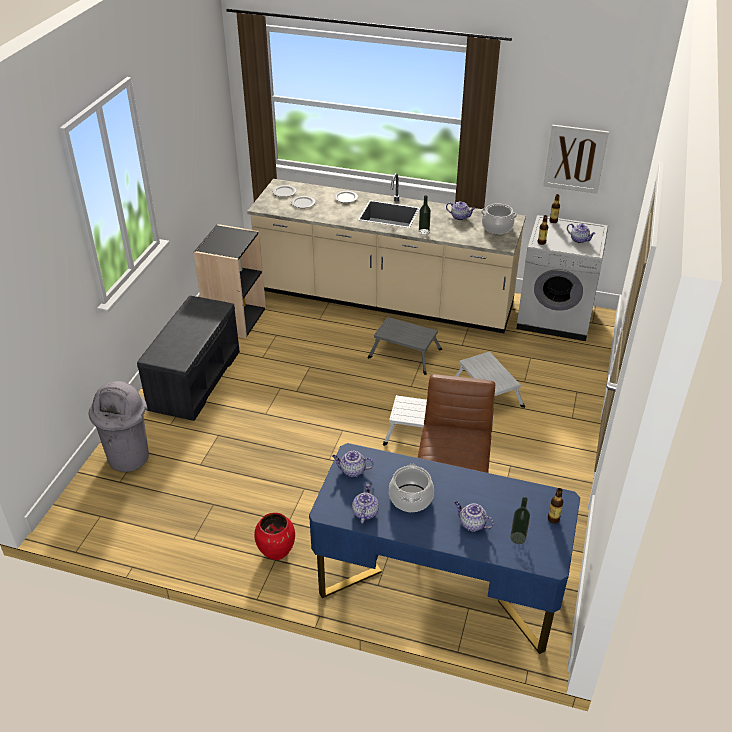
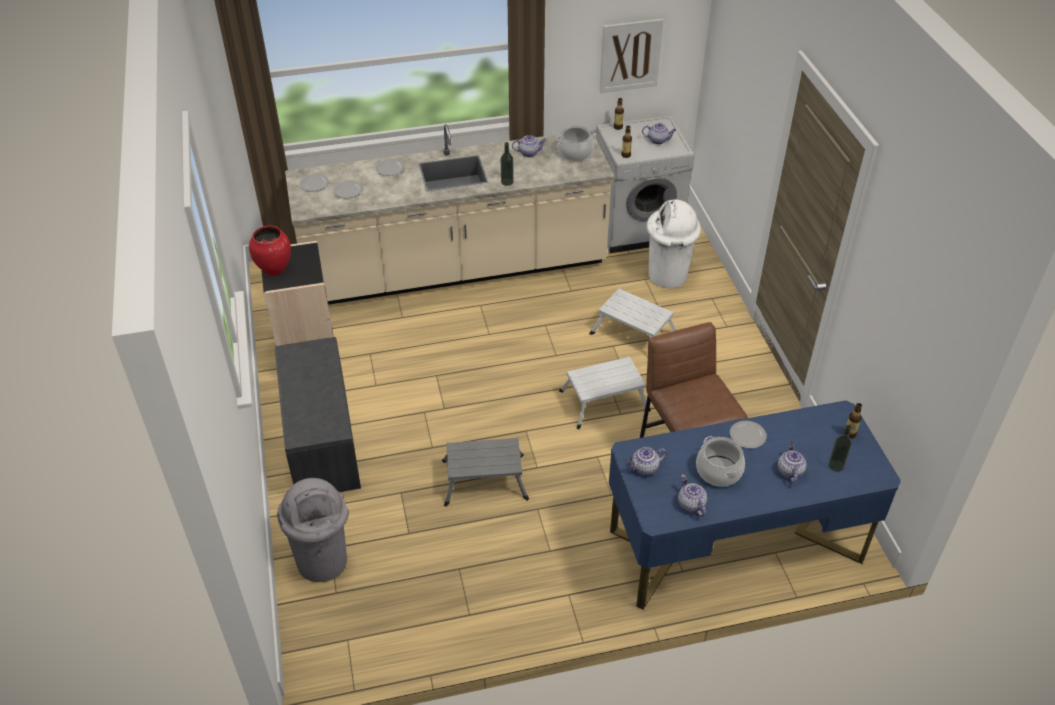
camera: 30 degrees left, 5 degrees up
(277, 552) = (564, 586): red vase -> red vase (275, 269)
(404, 353) = (522, 321): grey step ladder -> grey step ladder (484, 479)
(460, 482) = (748, 435): none -> plate
(471, 524) = (789, 471): teapot -> teapot turned 90 degrees clockwise
(551, 362) = (667, 276): none -> white trash can

